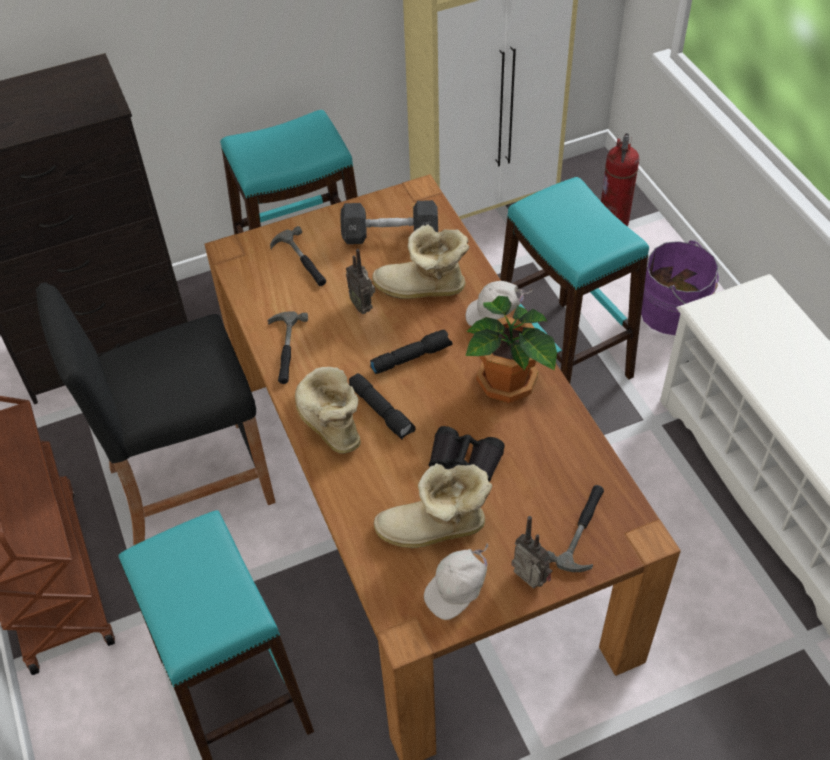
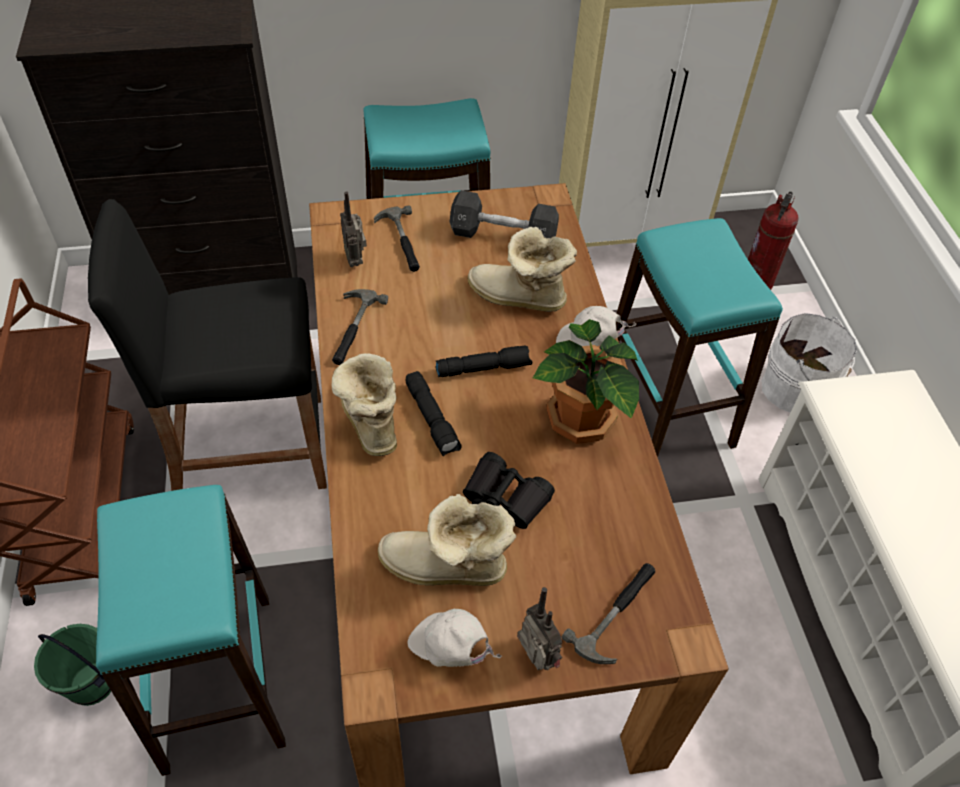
camera: 10 degrees right, 0 degrees up
(120, 724) = (93, 683): none -> green bucket
(363, 305) = (450, 301): radio -> radio (356, 260)
(457, 591) = (449, 649): white cap -> white cap turned 60 degrees clockwise
(674, 313) = (798, 390): purple bucket -> white bucket

